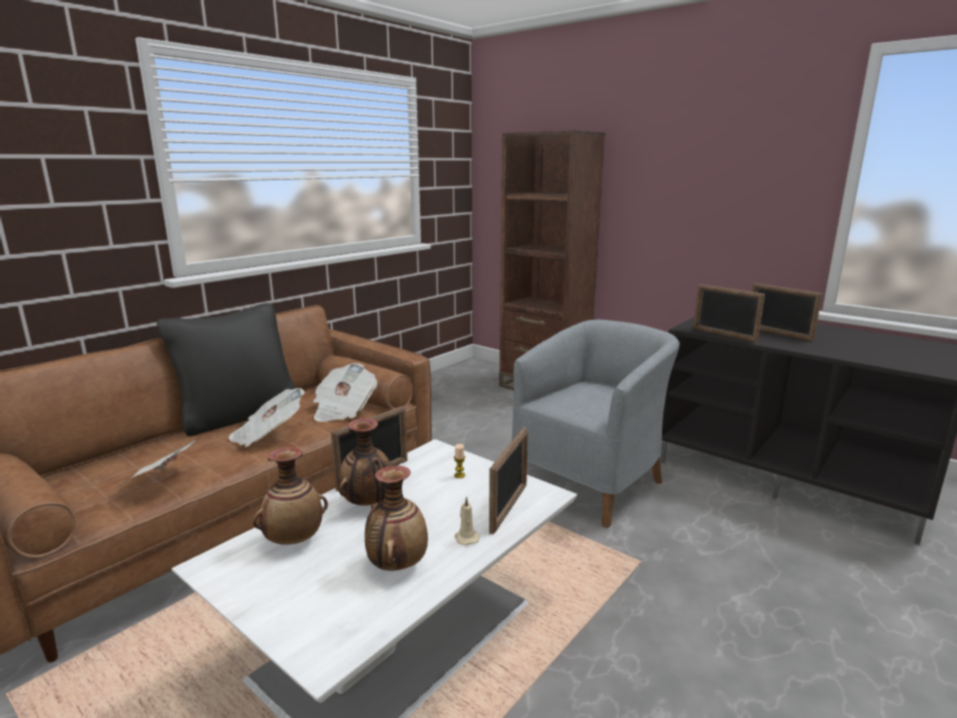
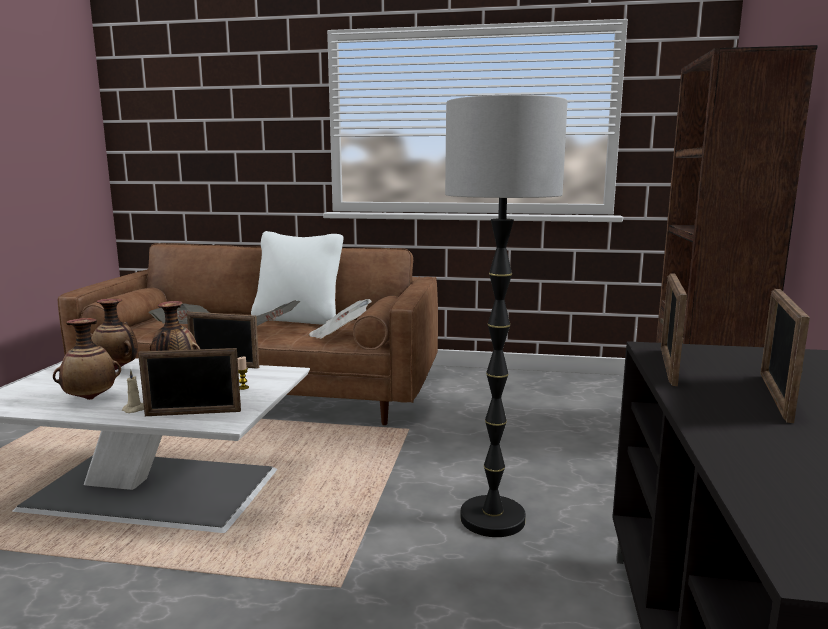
camera: 60 degrees right, 5 degrees down
(239, 415) = (298, 319): black pillow -> white pillow
(592, 481) = (493, 519): grey armchair -> floor lamp

